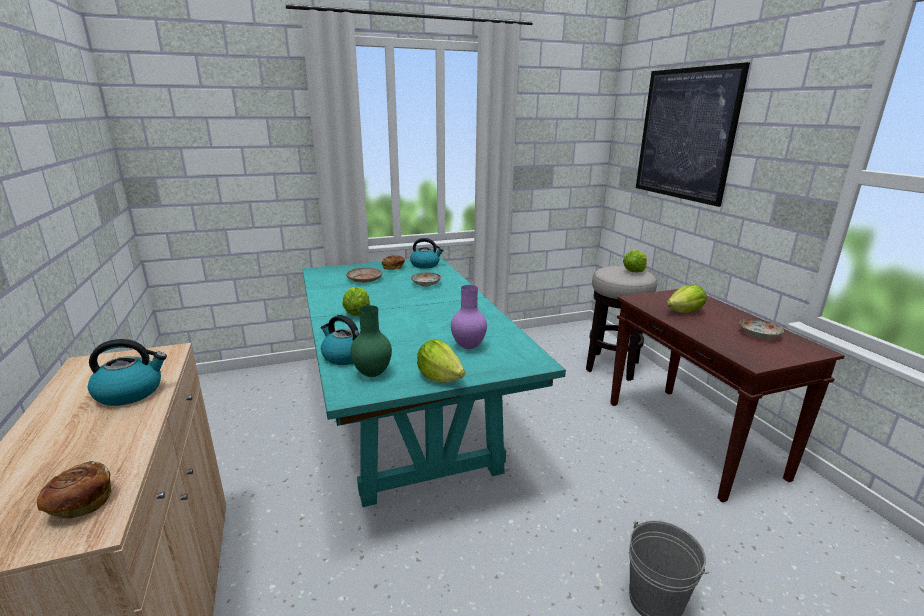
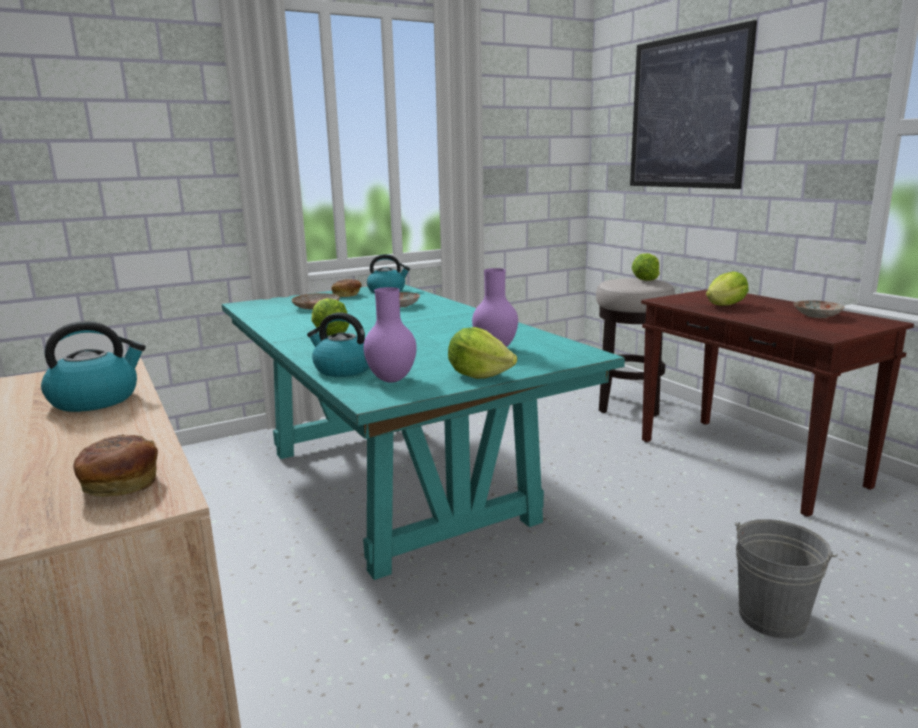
camera: 10 degrees left, 5 degrees down
(372, 373) = (391, 379): green vase -> purple vase

